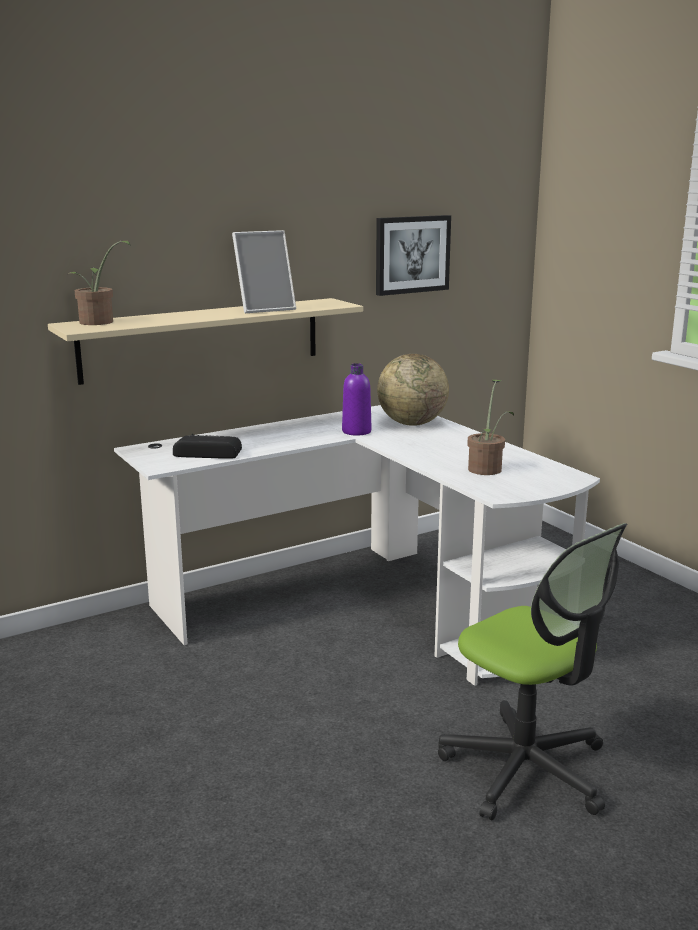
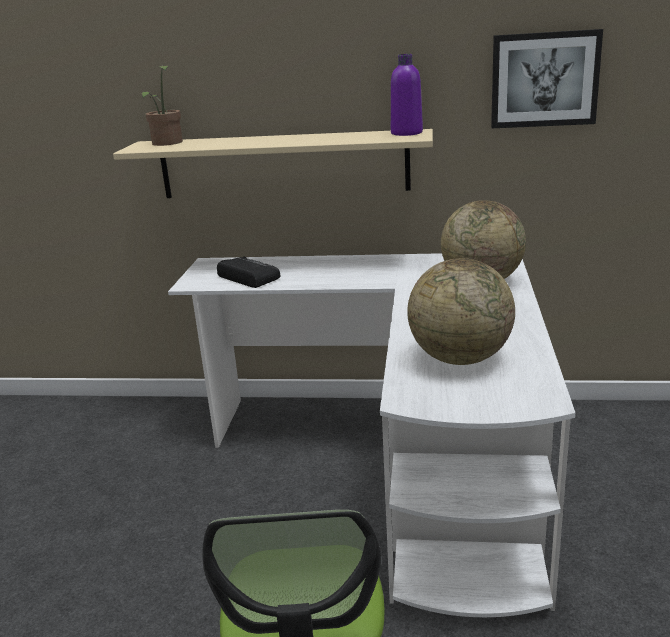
camera: 40 degrees right, 5 degrees up
(264, 309) = (330, 138): picture frame -> none
(356, 431) = (410, 280): purple bottle -> purple bottle (406, 133)
(487, 468) = (459, 358): potted plant -> globe

